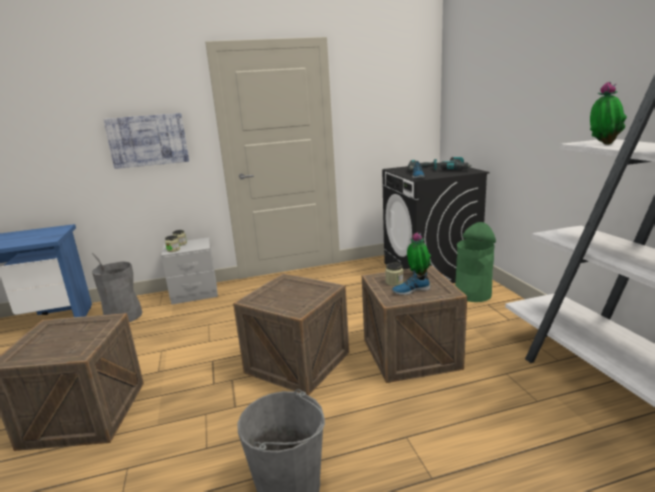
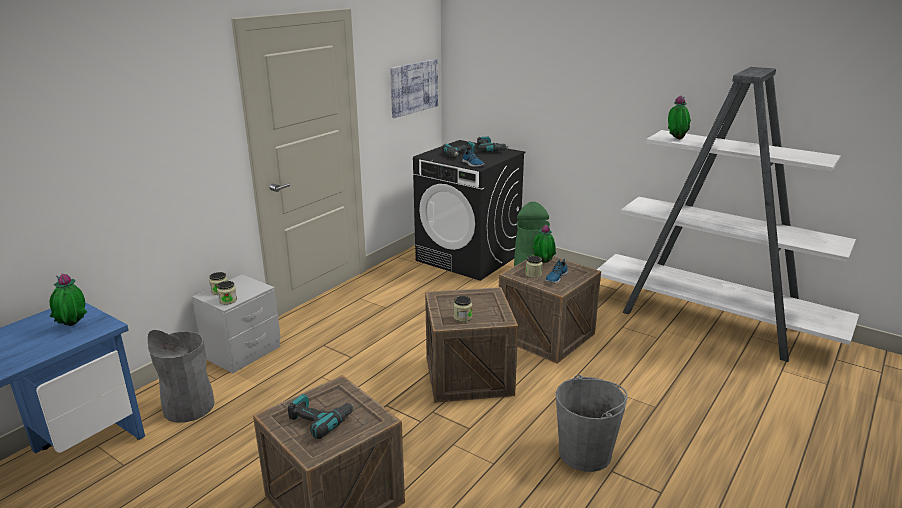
camera: 40 degrees left, 5 degrees up
(40, 236) = (73, 326): none -> potted plant
(60, 338) = (320, 420): none -> power drill
(148, 140) = (169, 157): picture -> picture (413, 87)
(272, 299) = (462, 317): none -> jar

